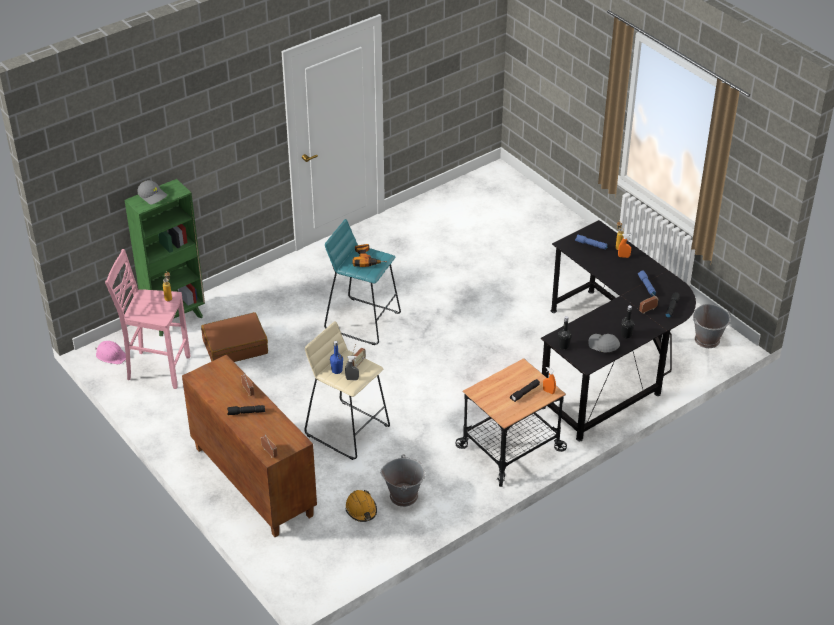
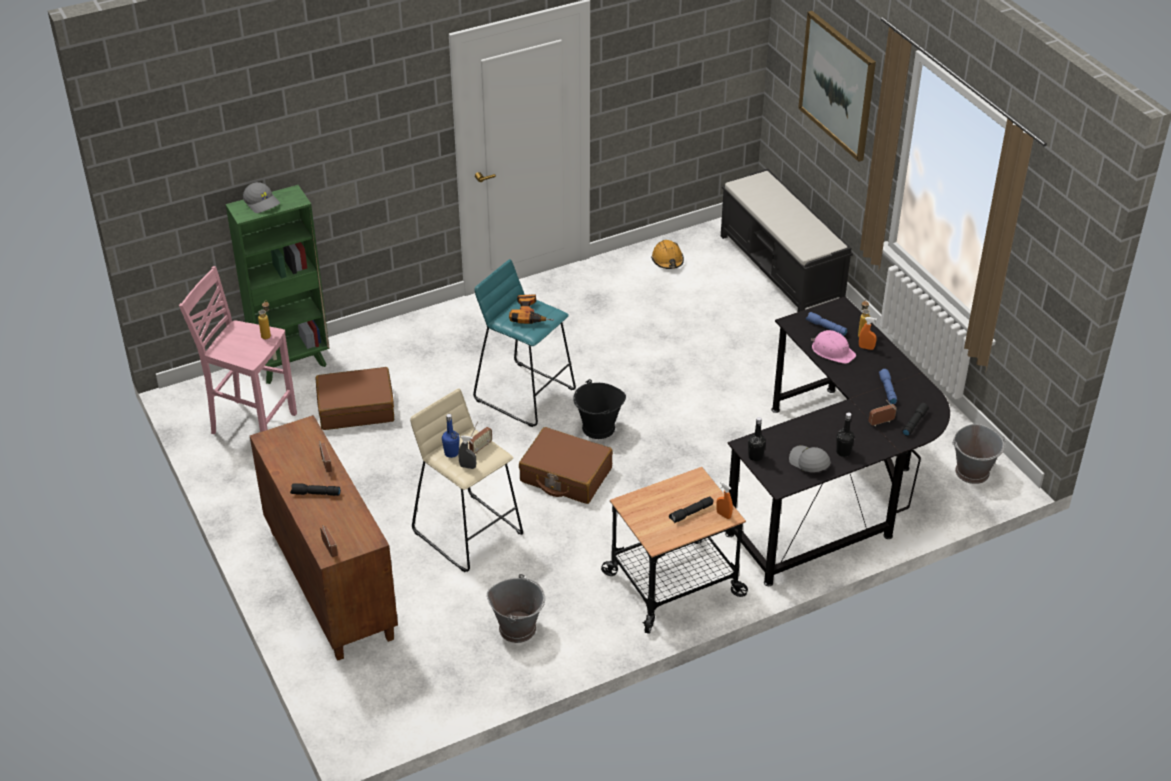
camera: 10 degrees right, 0 degrees up
(111, 355) = (200, 400): pink hard hat -> pink hard hat (832, 351)
(361, 510) = (458, 639): orange hard hat -> orange hard hat (667, 260)
(409, 378) = (565, 475): none -> brown suitcase
(425, 340) = (598, 428): none -> black bucket
(532, 204) = (781, 269): none -> black bench
(569, 61) = (837, 85): none -> picture

